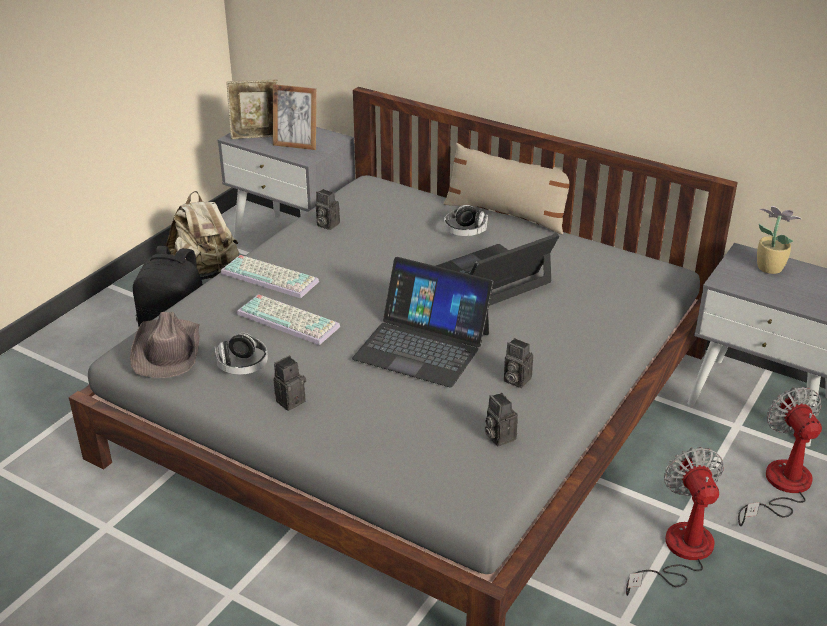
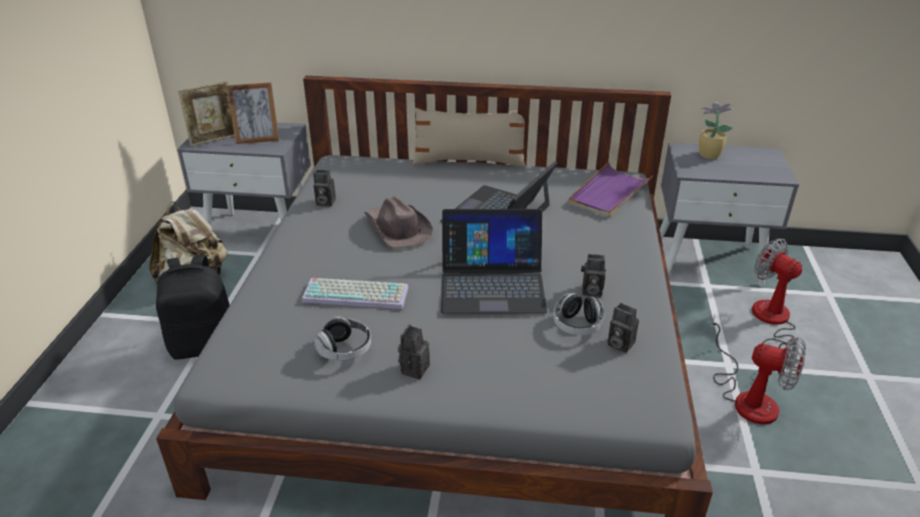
camera: 25 degrees left, 0 degrees up
(167, 350) = (256, 356): brown hat -> brown hat (397, 228)
(271, 277) = (308, 259): keyboard -> none
(465, 232) = (448, 182): headphones -> headphones (577, 325)
(630, 285) = (609, 193): none -> purple tray
(679, 552) = (747, 397): fan -> fan turned 150 degrees clockwise

